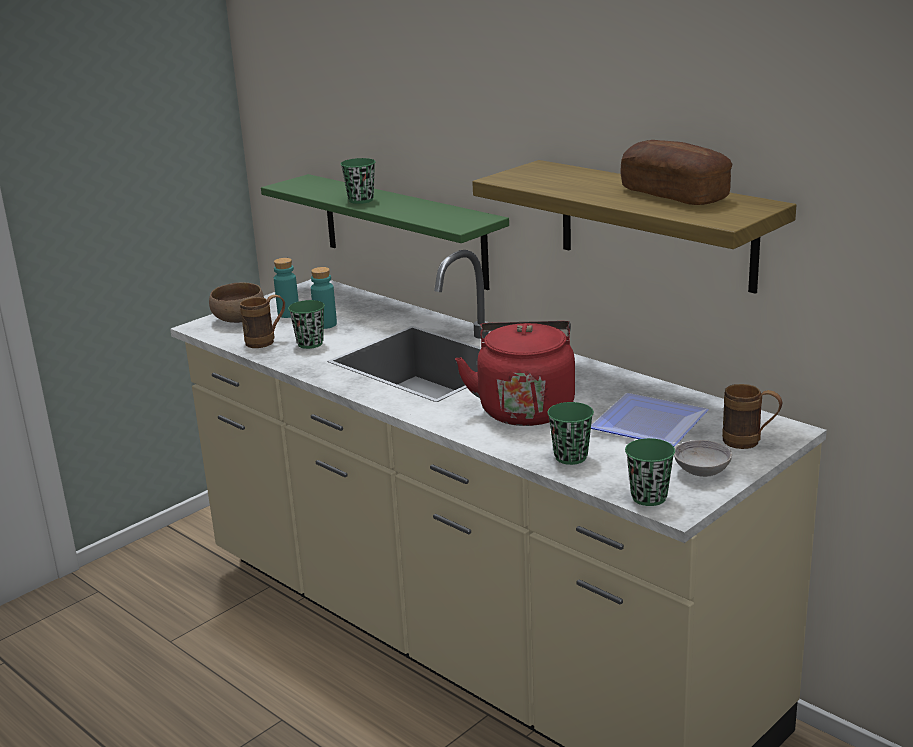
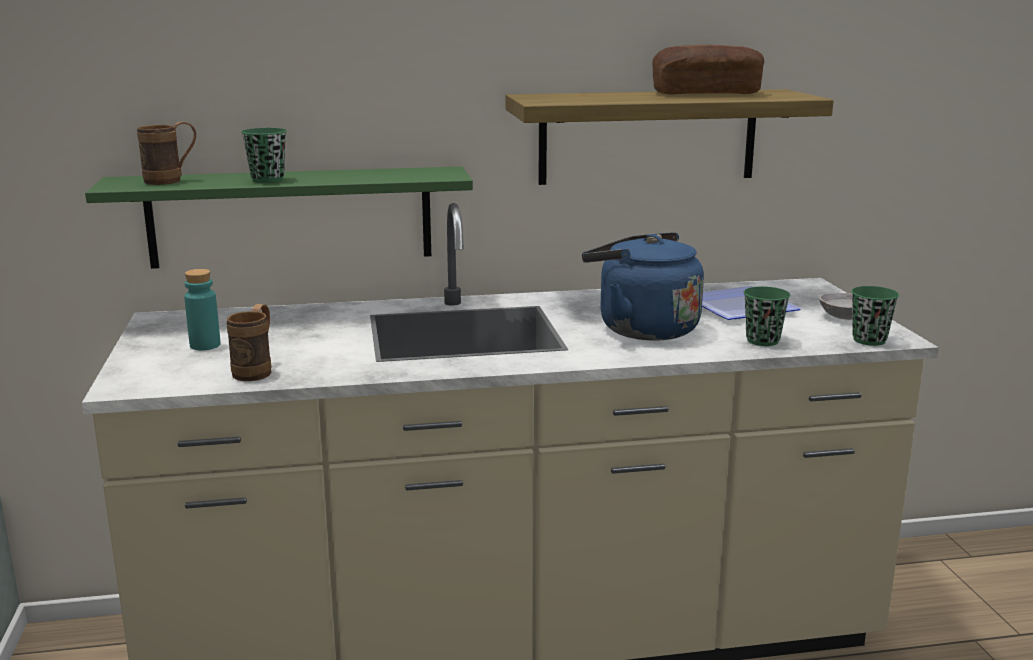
camera: 55 degrees left, 5 degrees down
(239, 320) = (160, 367): brown bowl -> none
(310, 344) = (313, 356): green cup -> none
(325, 324) = (278, 340): turquoise bottle -> none
(525, 408) = (642, 329): red kettle -> blue kettle
(750, 442) = (814, 296): brown mug -> brown mug (172, 181)

